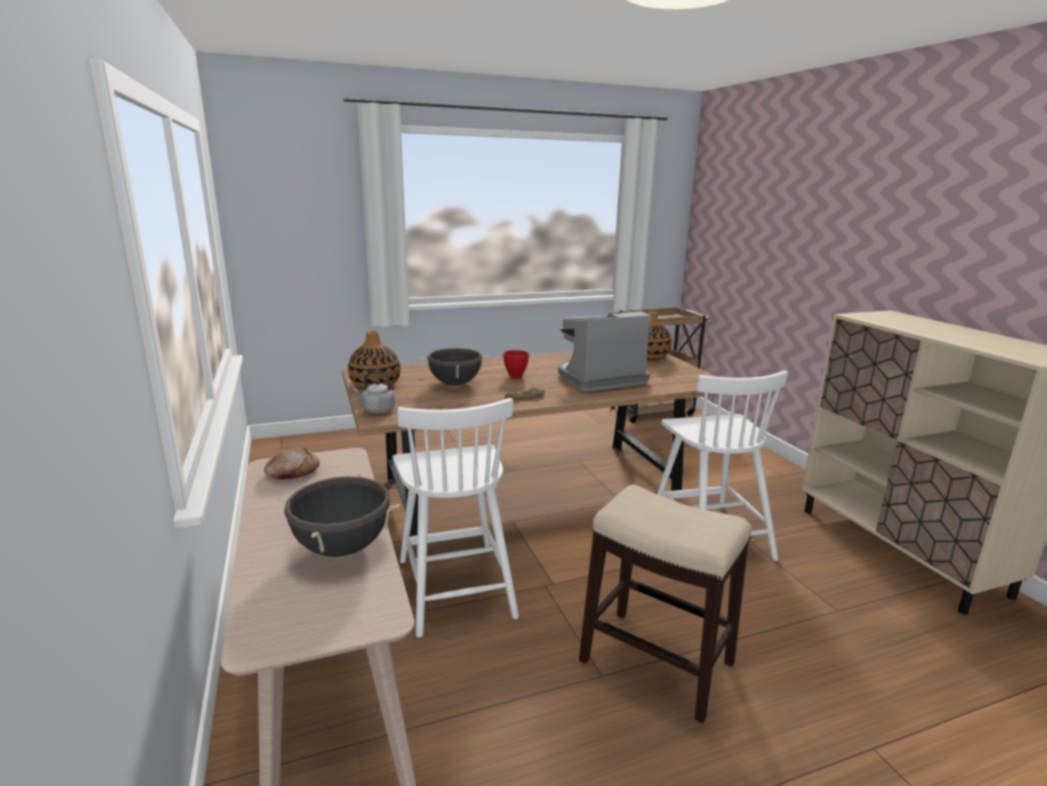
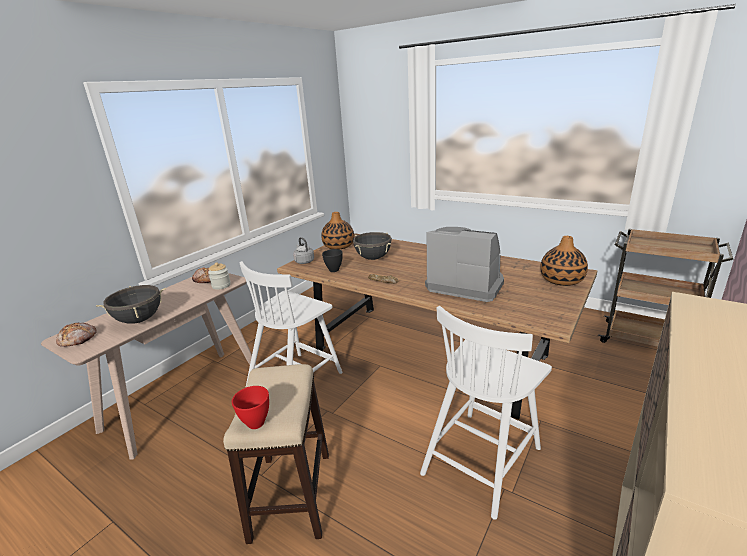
camera: 55 degrees right, 5 degrees up
(308, 619) = (78, 339): none -> bread
(345, 467) = (221, 285): none -> jar
(445, 406) = (333, 270): none -> black bowl
(515, 376) = (417, 264): red bowl -> red bowl (257, 423)

